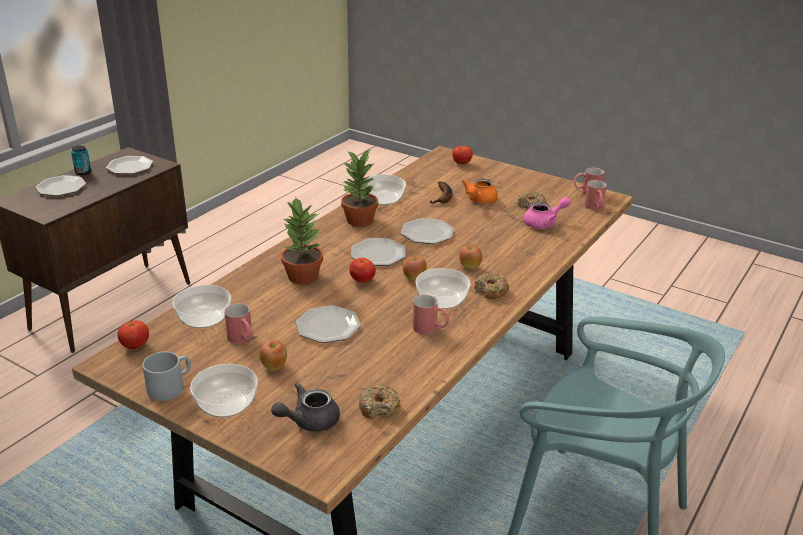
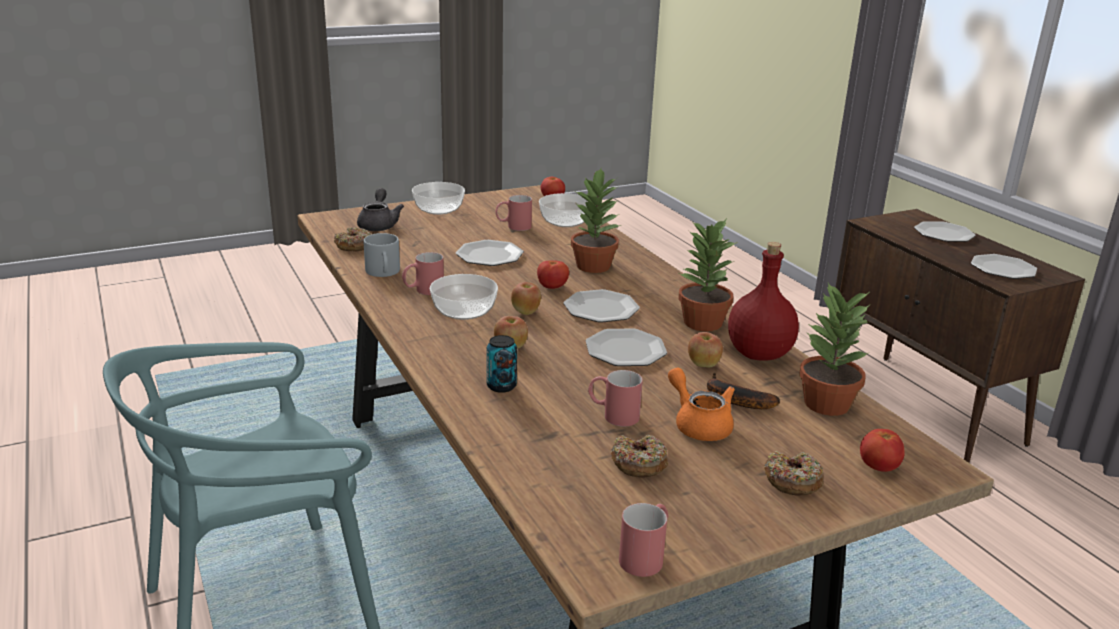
camera: 120 degrees right, 5 degrees down
(83, 172) = (990, 247): can -> can (501, 386)
(170, 386) = (484, 200): grey mug -> grey mug (384, 272)
(274, 366) = (460, 229): apple -> apple (703, 365)
(384, 199) = (759, 355): bowl -> red bottle
(419, 178) = (825, 403): none -> potted plant
(491, 291) = (444, 341): donut -> donut (792, 481)
(544, 223) = (568, 449): pink teapot -> none
(595, 208) = (572, 529): red mug -> red mug (613, 415)

